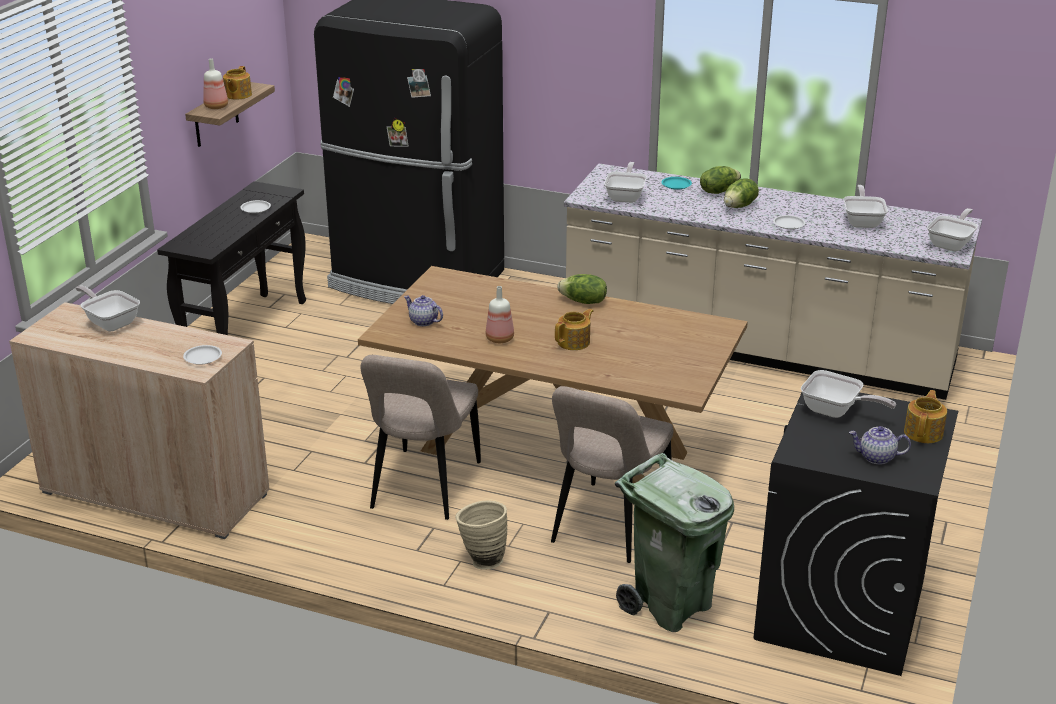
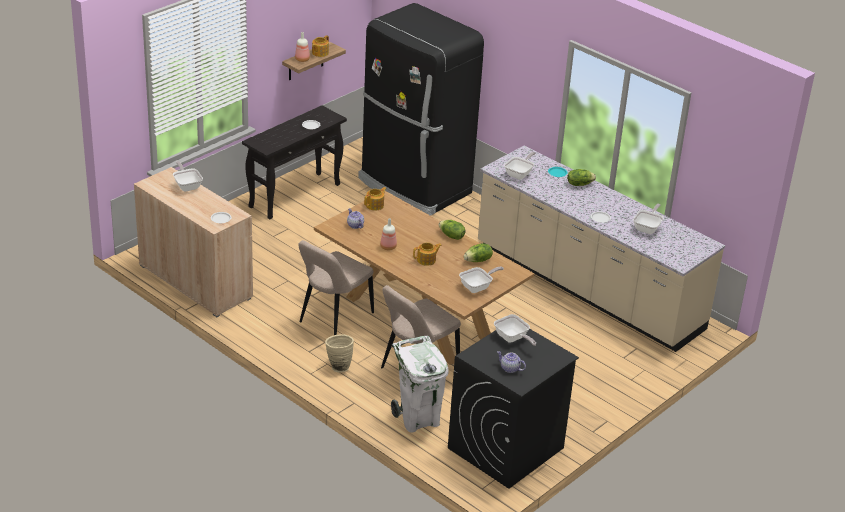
camera: 20 degrees right, 5 degrees up
(670, 606) = (418, 419): green trash can -> white trash can
(740, 206) = (582, 198): lettuce -> lettuce (478, 260)
(924, 432) = (548, 363): teapot -> teapot (375, 205)
(952, 244) = (687, 257): frying pan -> frying pan (478, 287)

